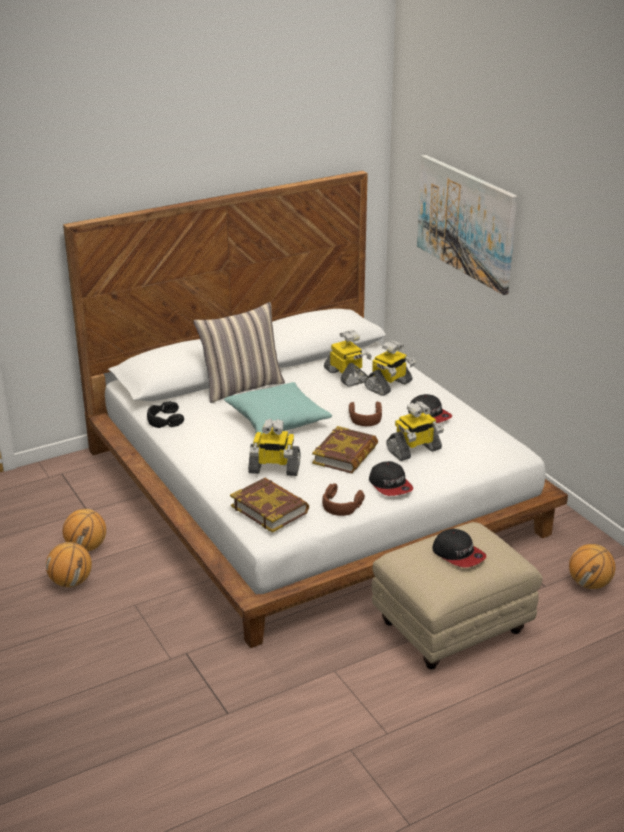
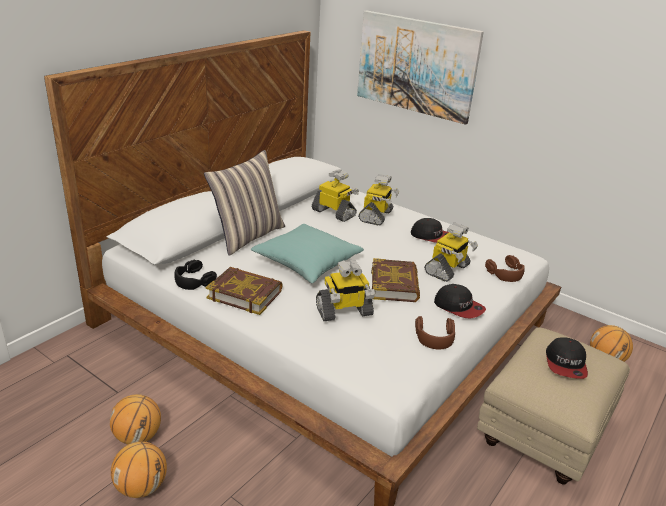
camera: 25 degrees left, 0 degrees up
(270, 509) = (375, 357): book -> book (245, 294)
(365, 418) = (382, 247): brown headphones -> brown headphones (505, 273)
(458, 554) = (566, 364): cap -> cap turned 75 degrees clockwise

